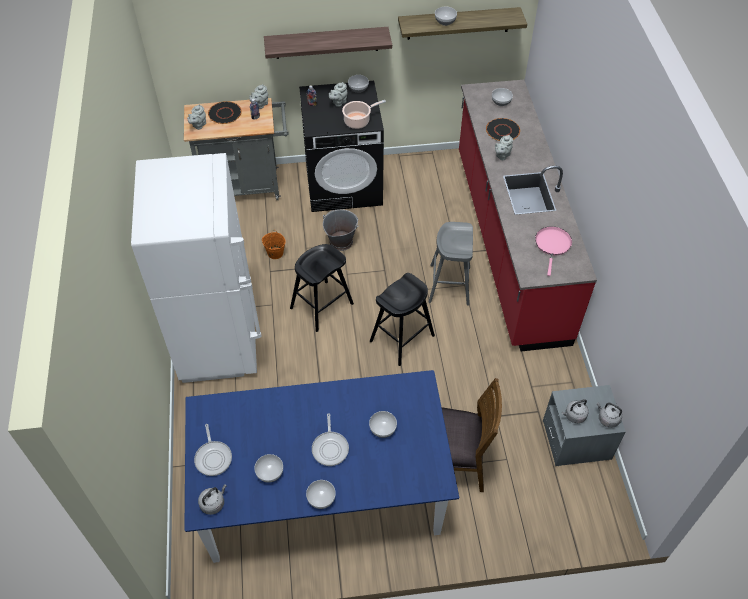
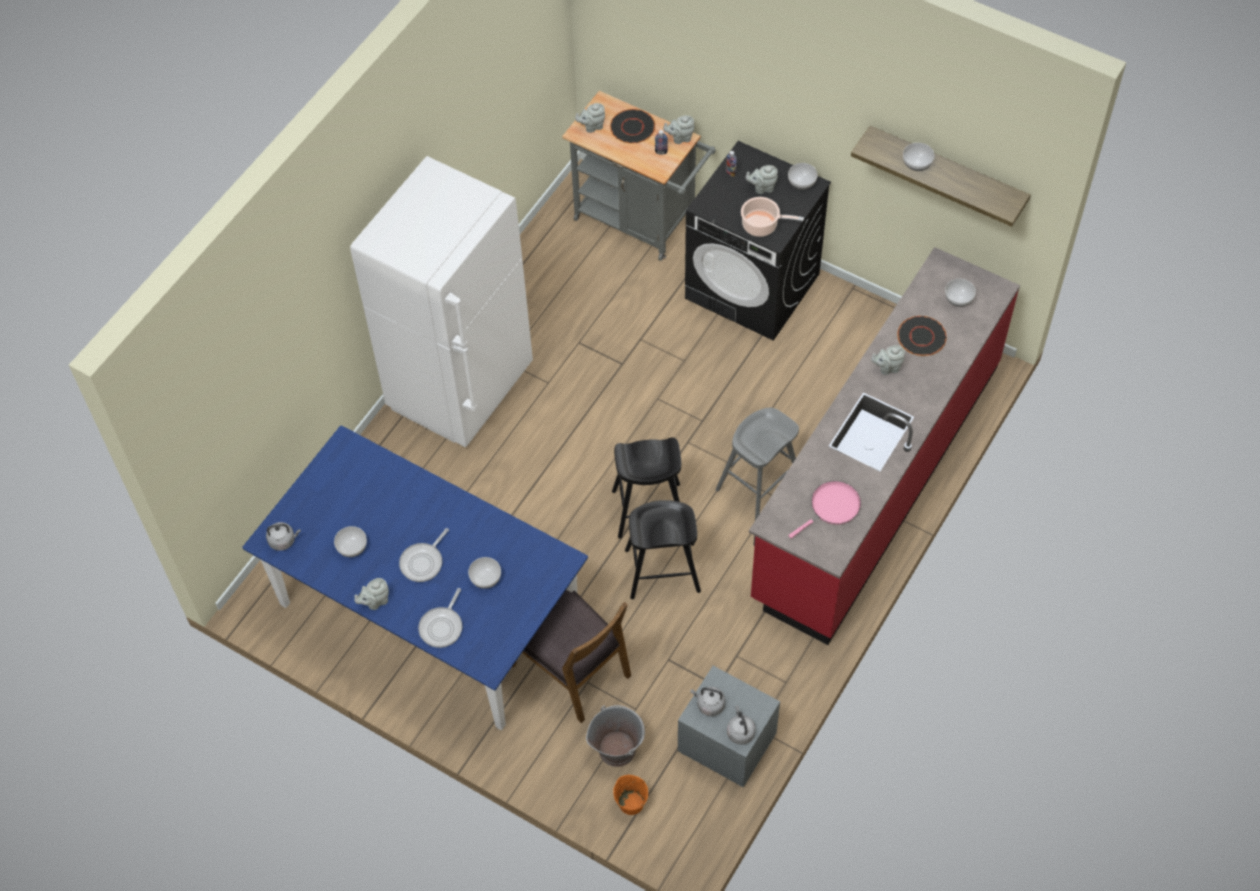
camera: 40 degrees right, 5 degrees up
(213, 457) = (317, 499): frying pan -> frying pan (442, 626)
(275, 253) = (602, 324): orange bucket -> orange bucket (631, 803)
(321, 306) = (597, 418): black stool -> black stool (662, 570)
(321, 498) = (375, 601): bowl -> grey teapot
(326, 42) = (779, 109): shelf -> none
(340, 241) = (685, 355): grey bucket -> grey bucket (617, 749)

